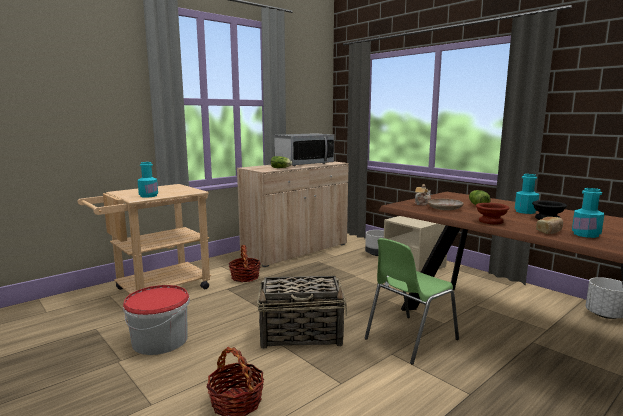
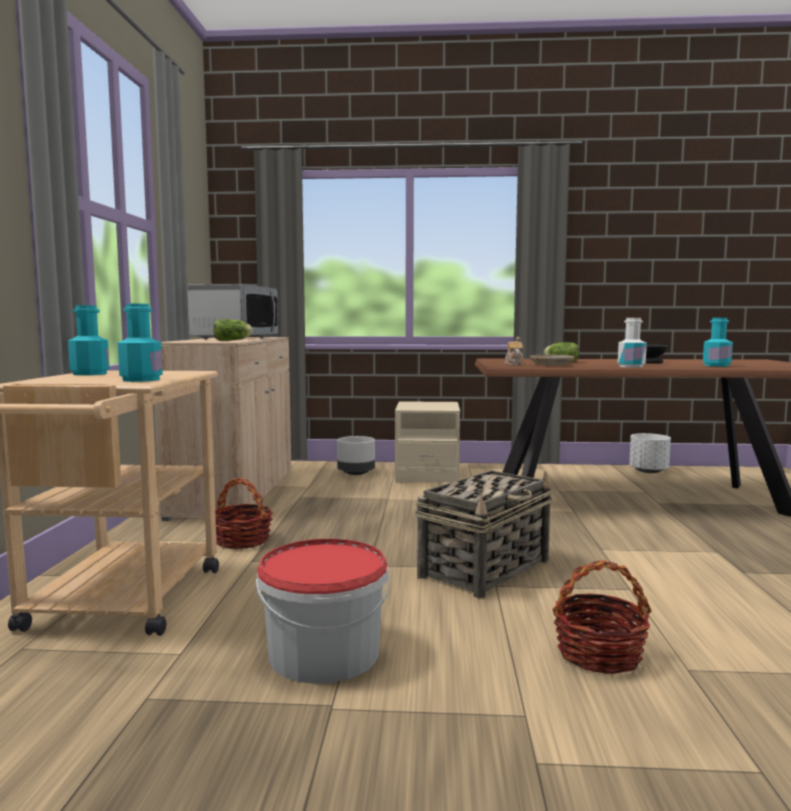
camera: 45 degrees left, 5 degrees down
(409, 339) = (582, 533): green chair -> none
(491, 221) = (631, 366): brown bowl -> white bottle
(525, 211) = (613, 361): turquoise bottle -> turquoise bottle (90, 374)
(549, 231) = (692, 366): bread -> none

